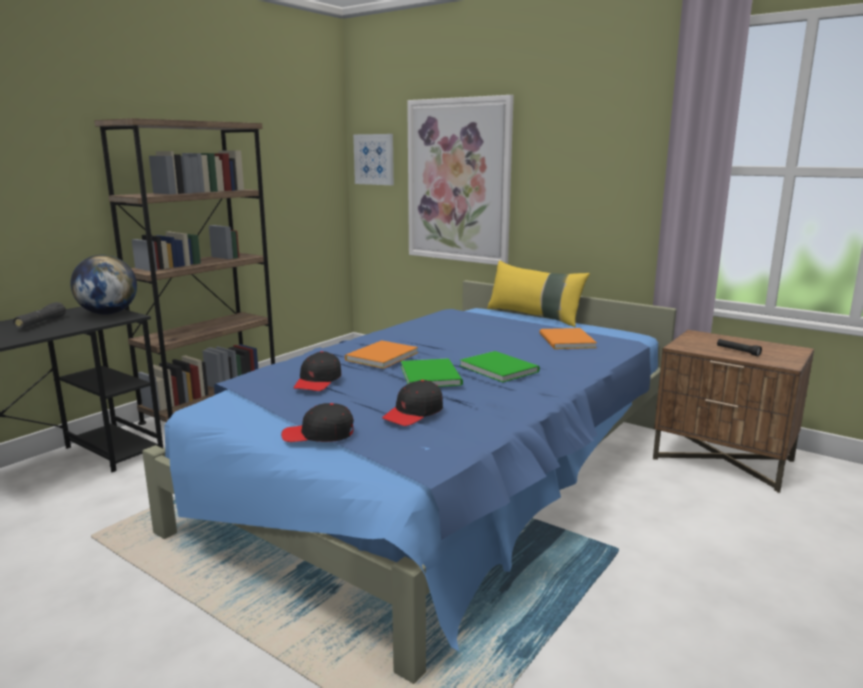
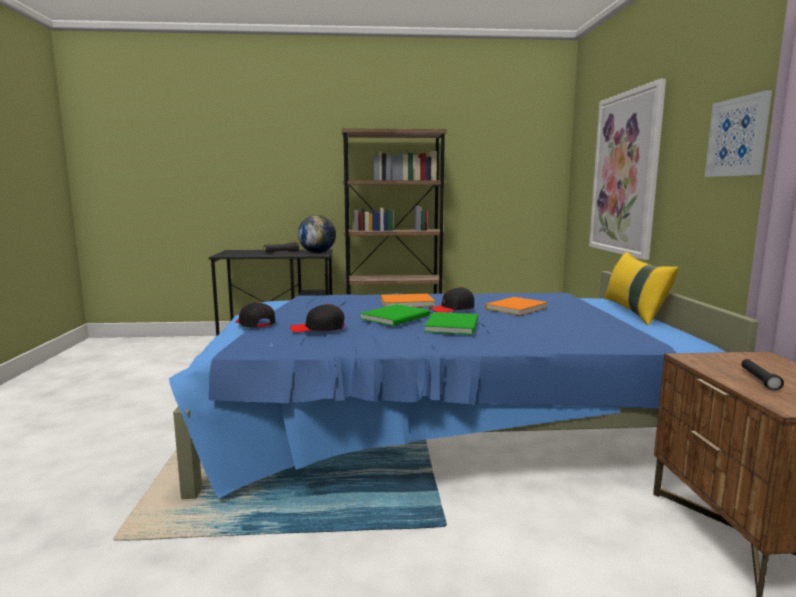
camera: 50 degrees right, 5 degrees down
(318, 381) = (332, 304): black cap -> black cap (452, 309)
(374, 159) = (582, 159): picture -> picture (738, 137)
(566, 341) = (585, 328): orange book -> orange book (514, 308)

